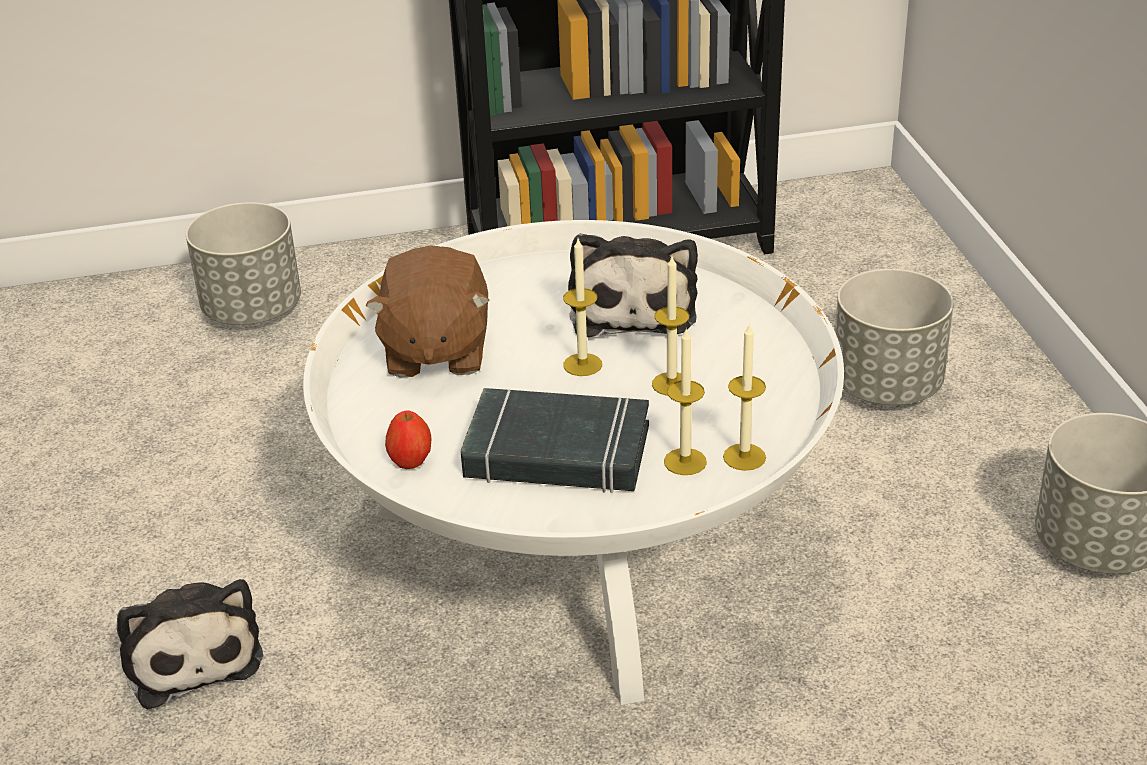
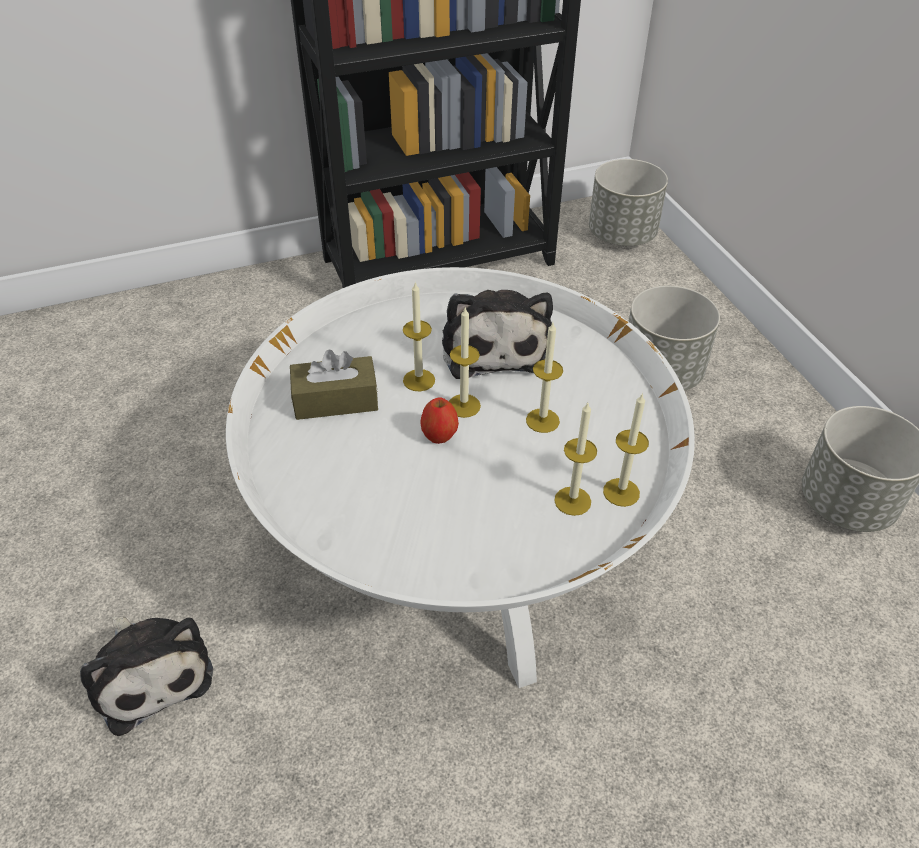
camera: 10 degrees left, 10 degrees up
(253, 310) = (163, 334): grey planter -> grey planter (622, 235)
(411, 461) = (334, 519): apple -> apple (439, 436)
(435, 352) = (335, 400): brown plush toy -> brown tissue box
(536, 337) = (419, 380): none -> candle
(557, 453) = (461, 500): black book -> none

